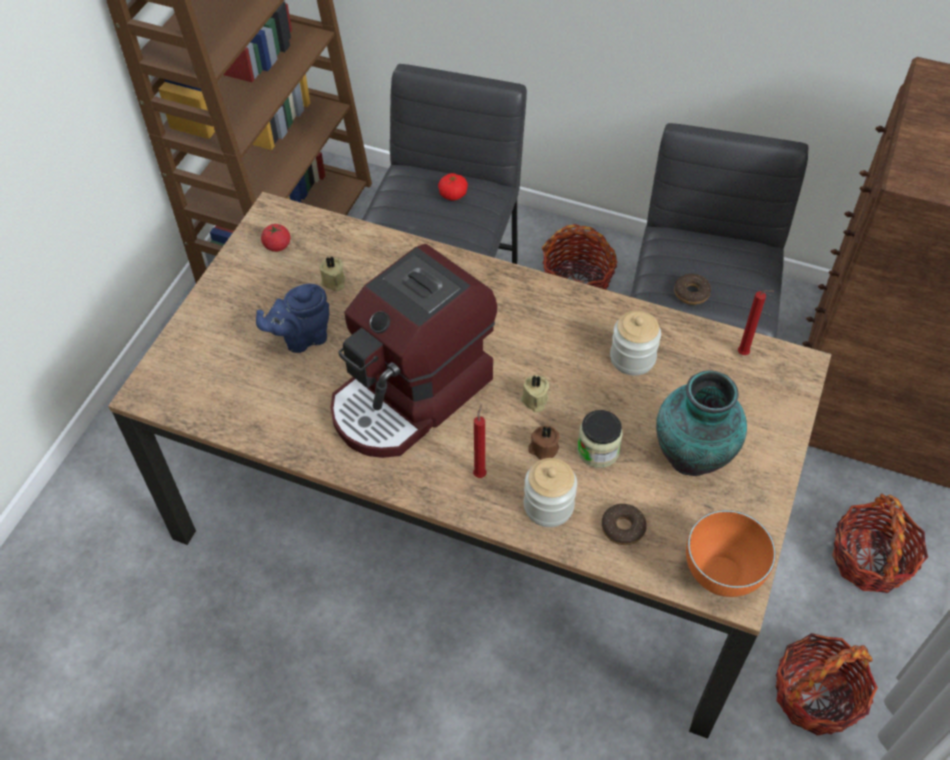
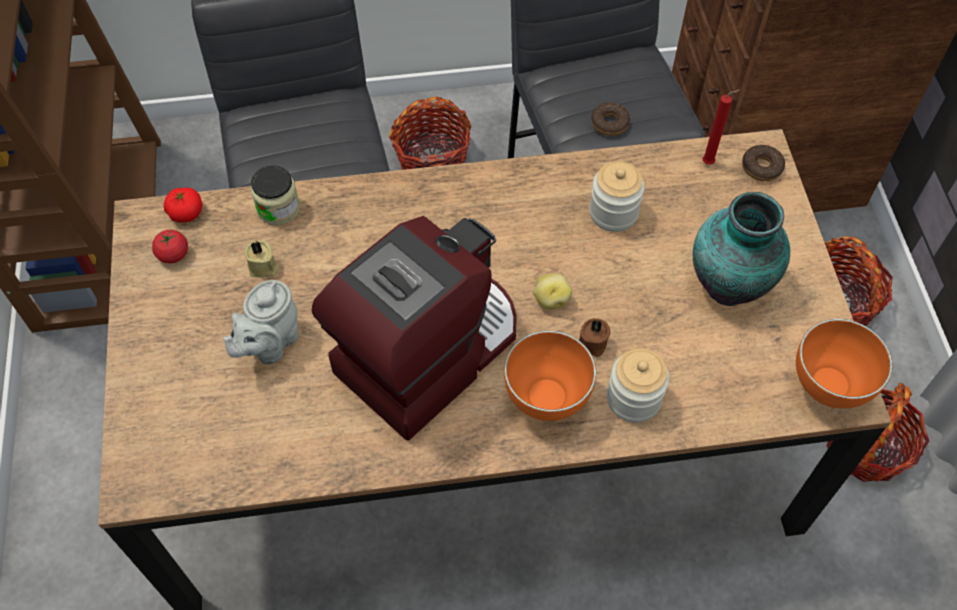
camera: 30 degrees left, 5 degrees up
(302, 338) = (270, 344): blue teapot -> grey teapot
(412, 396) = (427, 352): coffee machine -> coffee machine turned 150 degrees counterclockwise
(453, 194) = (313, 119): tomato -> tomato (186, 213)
(480, 473) = (548, 398): red candle -> orange bowl
(534, 401) = (551, 299): beige candle -> potato
(598, 450) = (642, 320): jar -> jar (278, 208)
(623, 528) = (714, 385): donut -> donut (761, 167)

